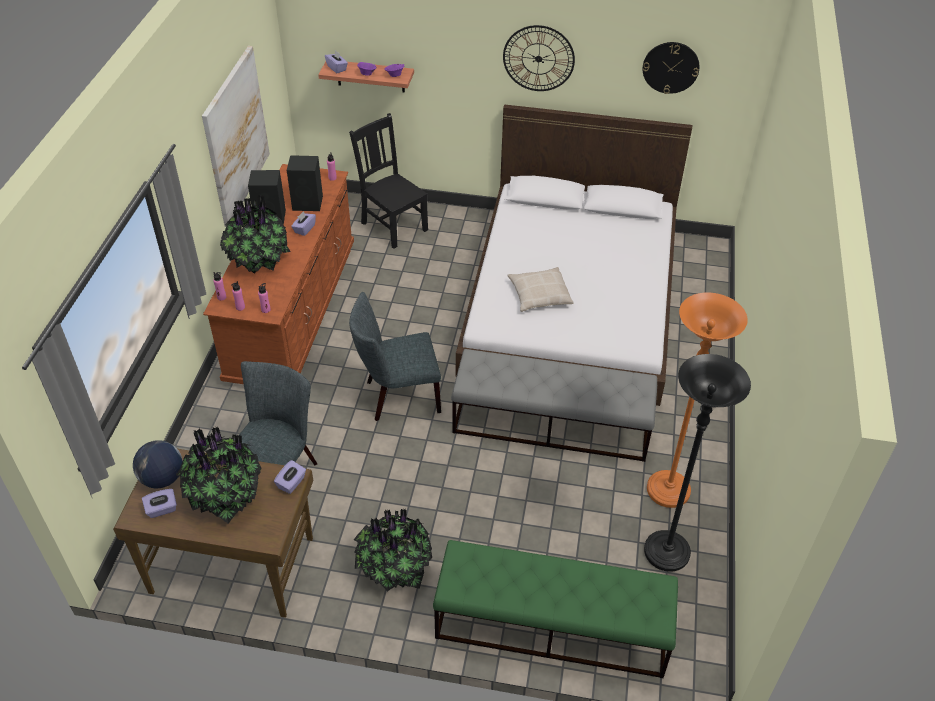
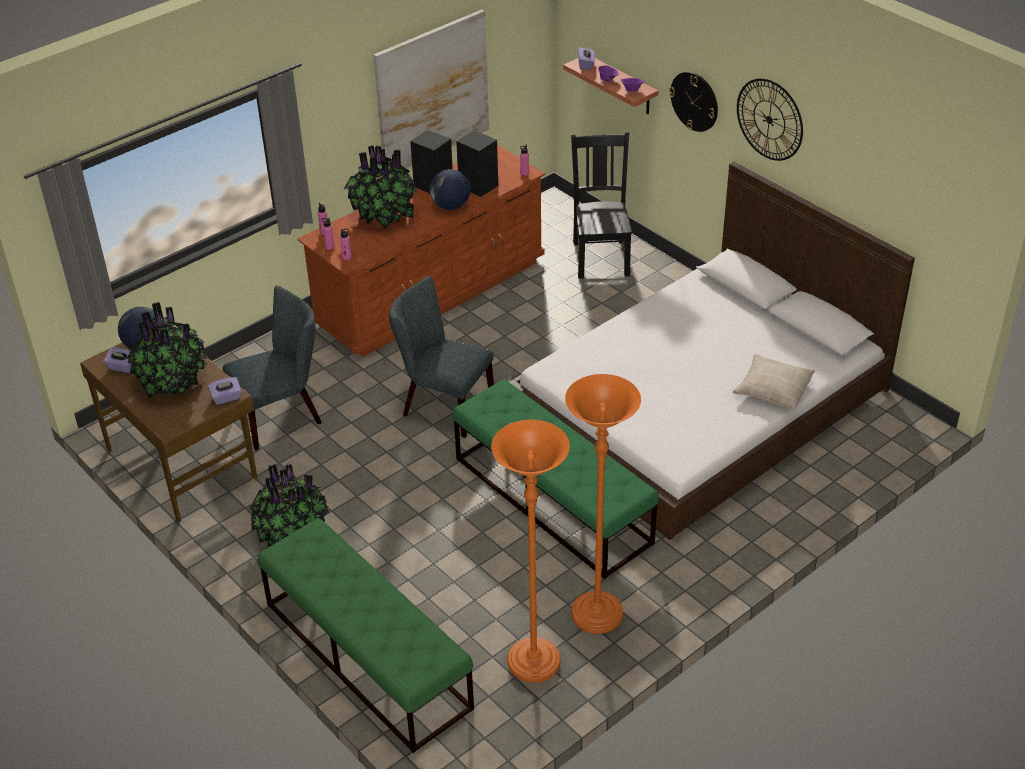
camera: 40 degrees right, 5 degrees down
(304, 229) = (450, 206): purple tissue box -> globe
(539, 295) = (631, 368): beige pillow -> beige pillow (773, 389)
(552, 424) = (552, 500): grey bench -> green bench
(666, 552) = (534, 662): black floor lamp -> orange floor lamp
(670, 67) = (896, 177): wall clock -> wall clock (694, 101)

